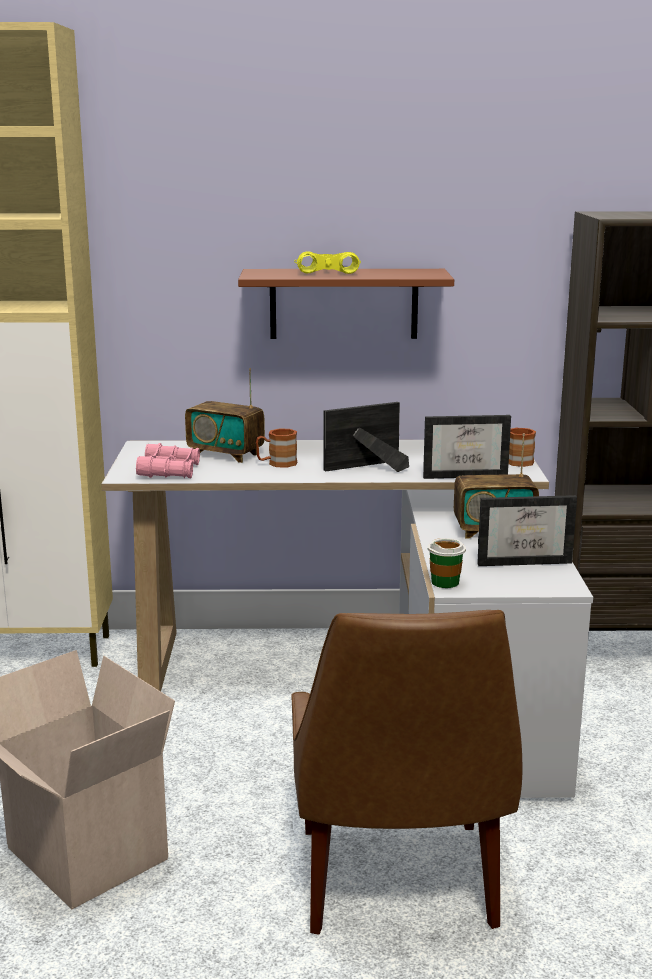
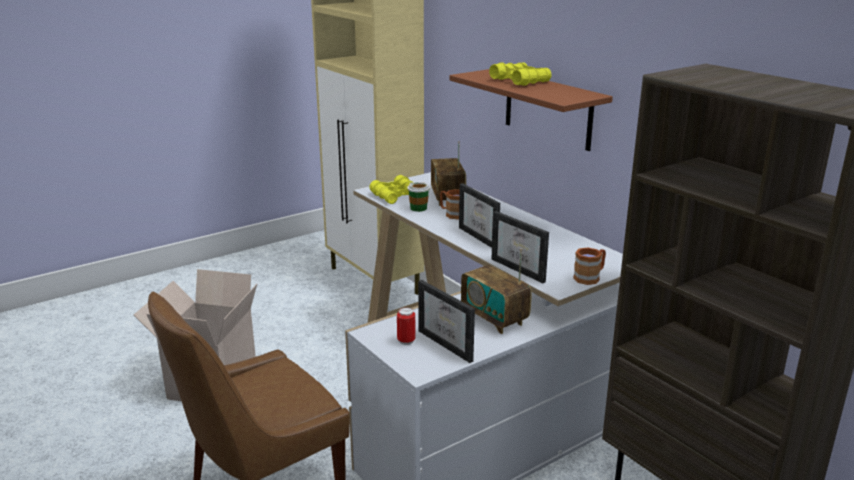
camera: 55 degrees right, 5 degrees up
(169, 471) = (396, 196): pink binoculars -> yellow binoculars
(363, 468) = (484, 237): picture frame -> picture frame turned 150 degrees counterclockwise
(445, 582) = (375, 328): cup -> cup (418, 208)
(493, 576) = (406, 341): none -> can

